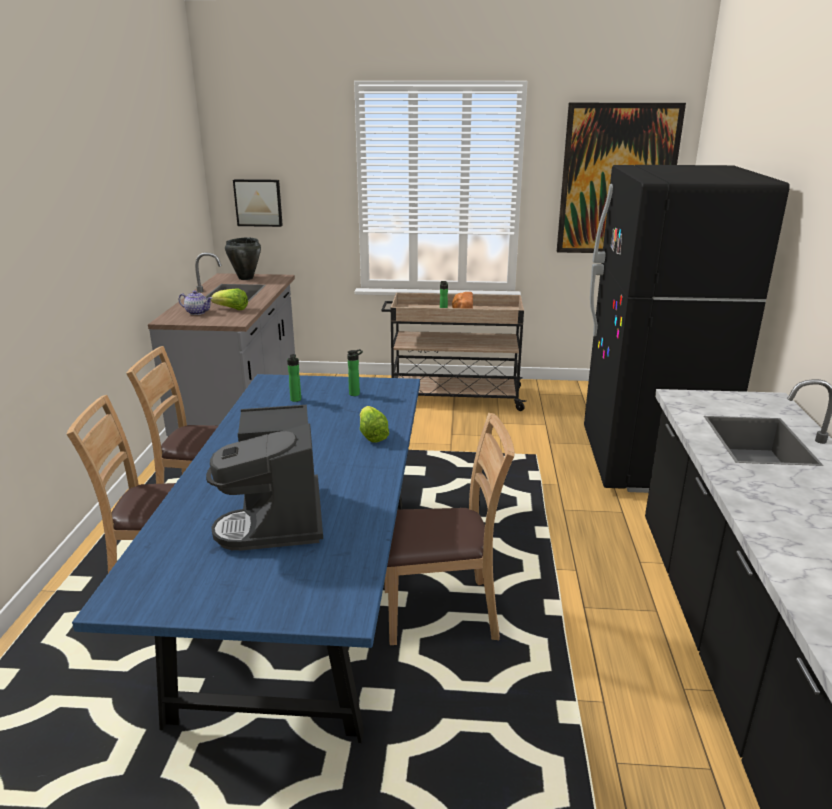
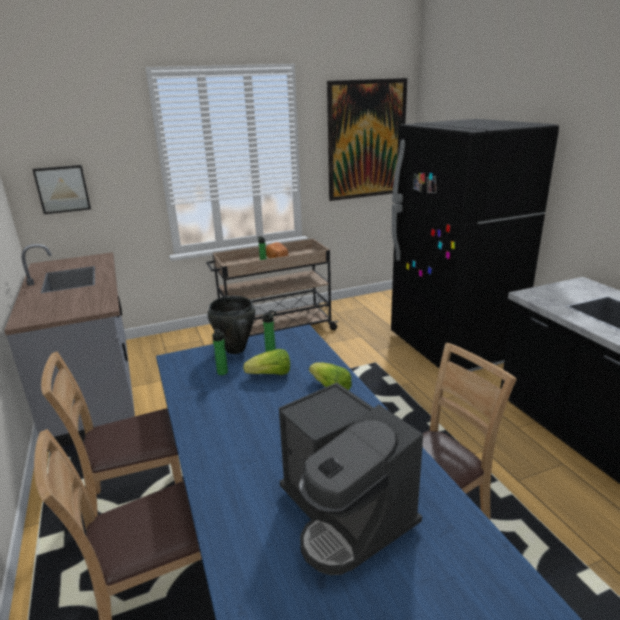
camera: 25 degrees left, 0 degrees up
(197, 312) = (51, 306): teapot -> none
(232, 309) = (85, 296): lettuce -> lettuce (271, 375)
(245, 278) = (66, 263): black cooking pot -> black cooking pot (235, 350)

